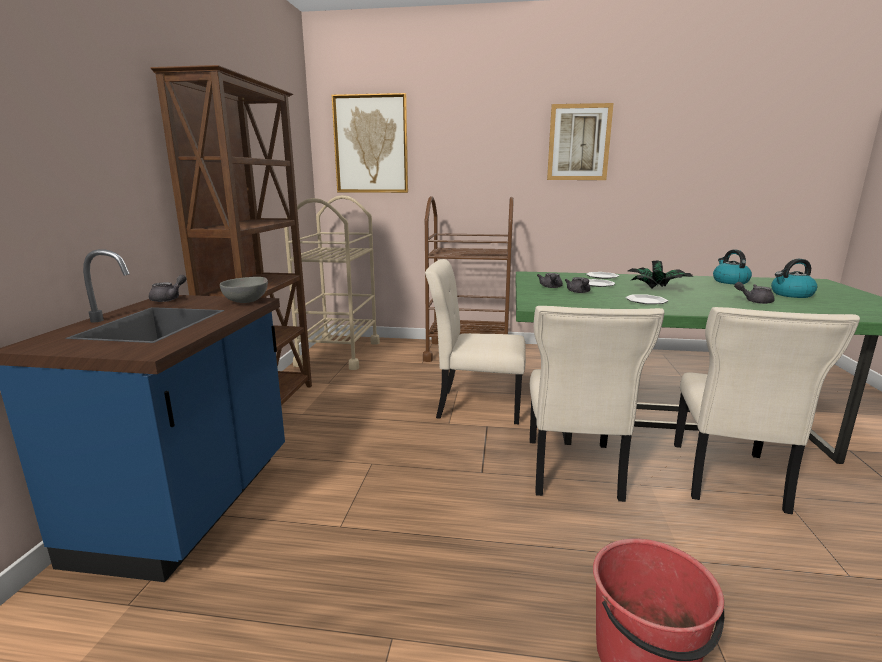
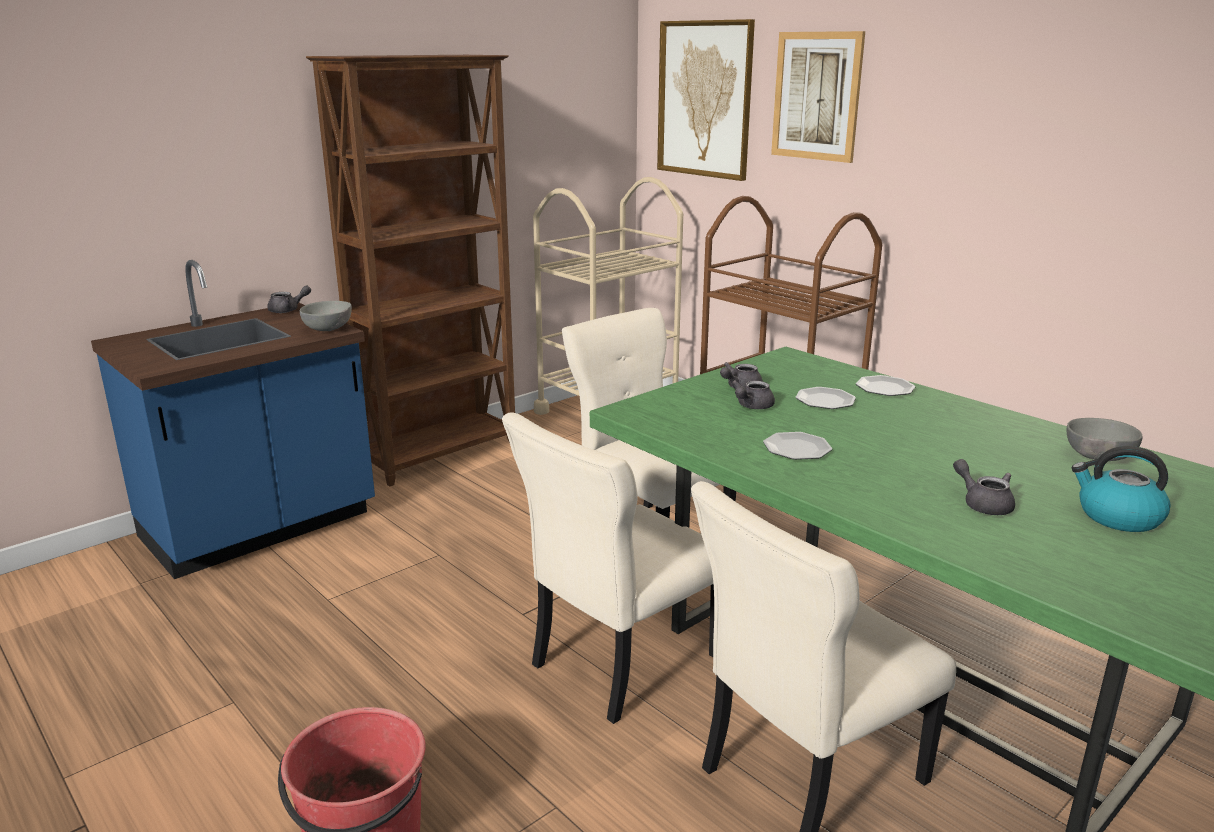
camera: 40 degrees right, 5 degrees up
(579, 142) = (1019, 117): picture -> picture (816, 96)
(657, 289) = (895, 434): potted plant -> none
(729, 281) = (1097, 458): kettle -> grey bowl

